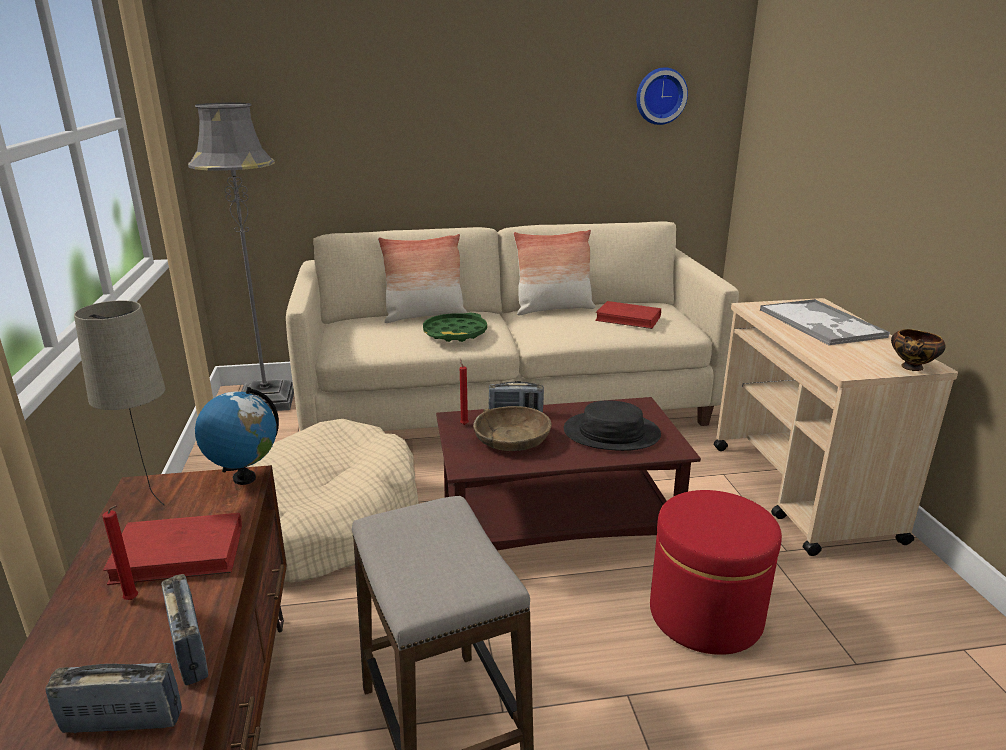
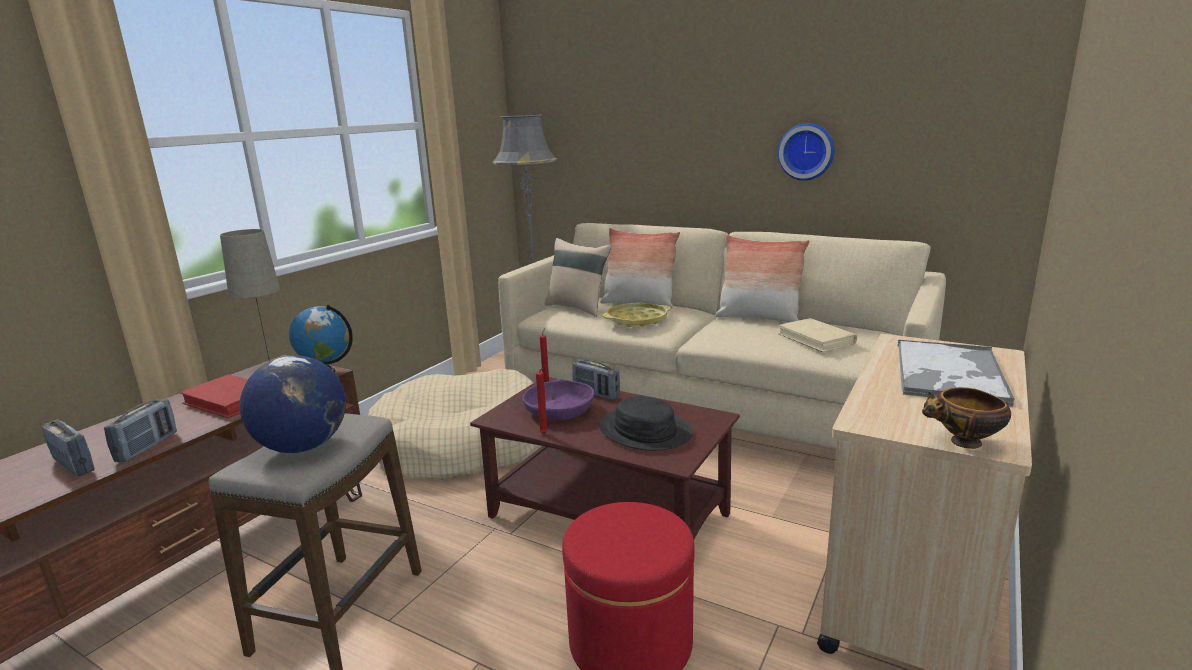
camera: 40 degrees right, 5 degrees down
(133, 600) = (176, 414): red candle -> red candle (544, 434)
(371, 332) = (578, 307): none -> beige pillow
(434, 555) = (303, 446): none -> globe
(455, 333) = (637, 320): green tray -> yellow tray
(511, 439) = (559, 410): brown bowl -> purple bowl
(628, 318) = (816, 339): red book -> beige book
(660, 96) = (939, 98): wall clock -> wall clock (806, 151)

